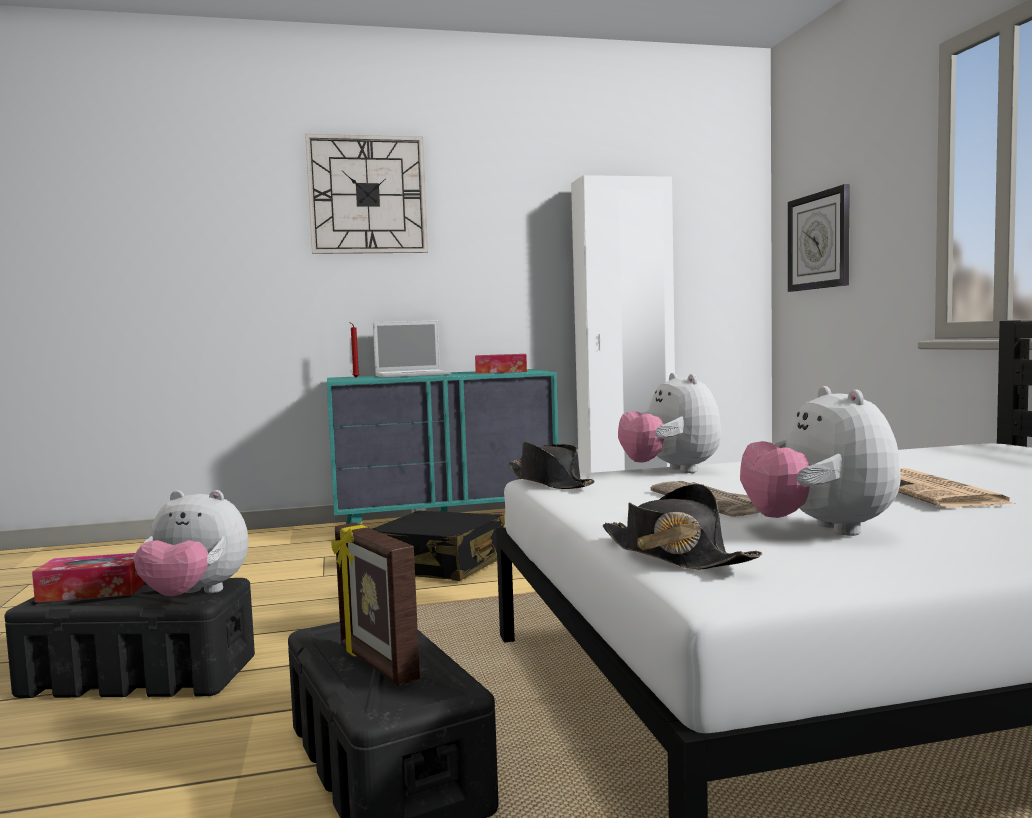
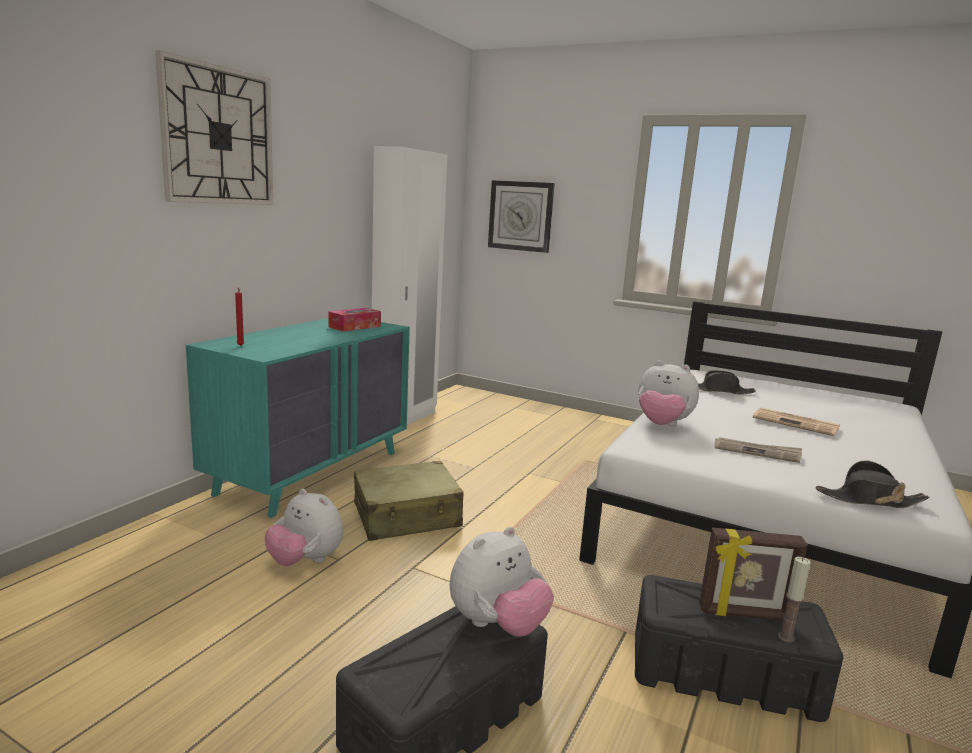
camera: 50 degrees left, 10 degrees up
(93, 591) = (410, 666): tissue box -> none
(352, 692) = (786, 637): none -> candle
(413, 375) = (285, 336): laptop -> none
(439, 565) = (407, 516): black suitcase -> beige suitcase
(550, 482) = (647, 451): black hat -> black hat (720, 390)
(819, 530) = (846, 464): plush toy -> plush toy (305, 561)

